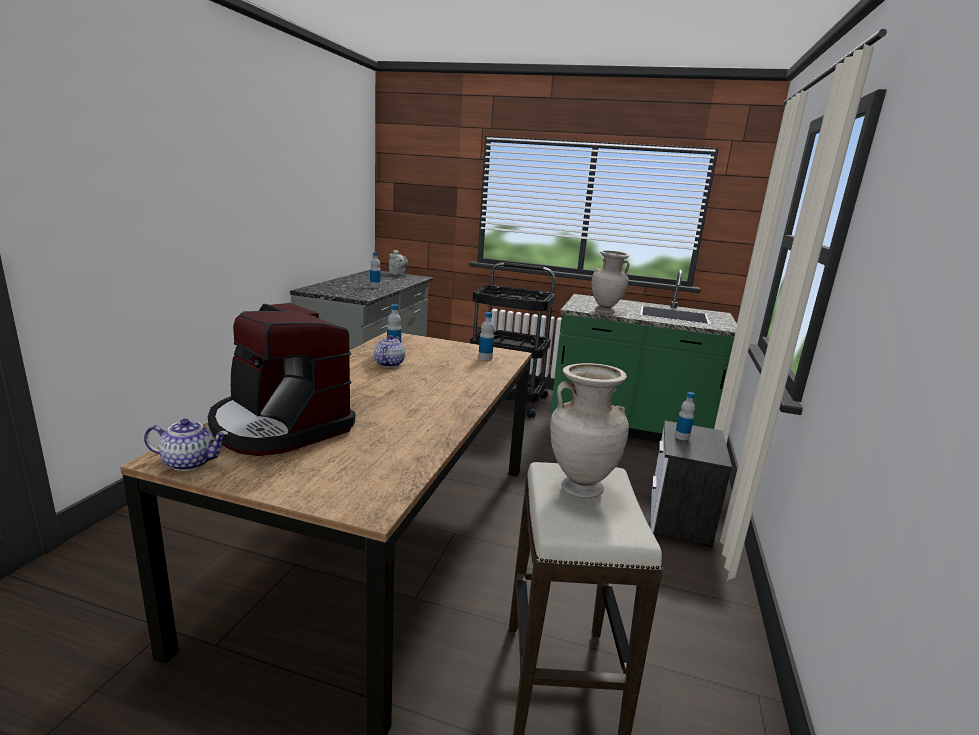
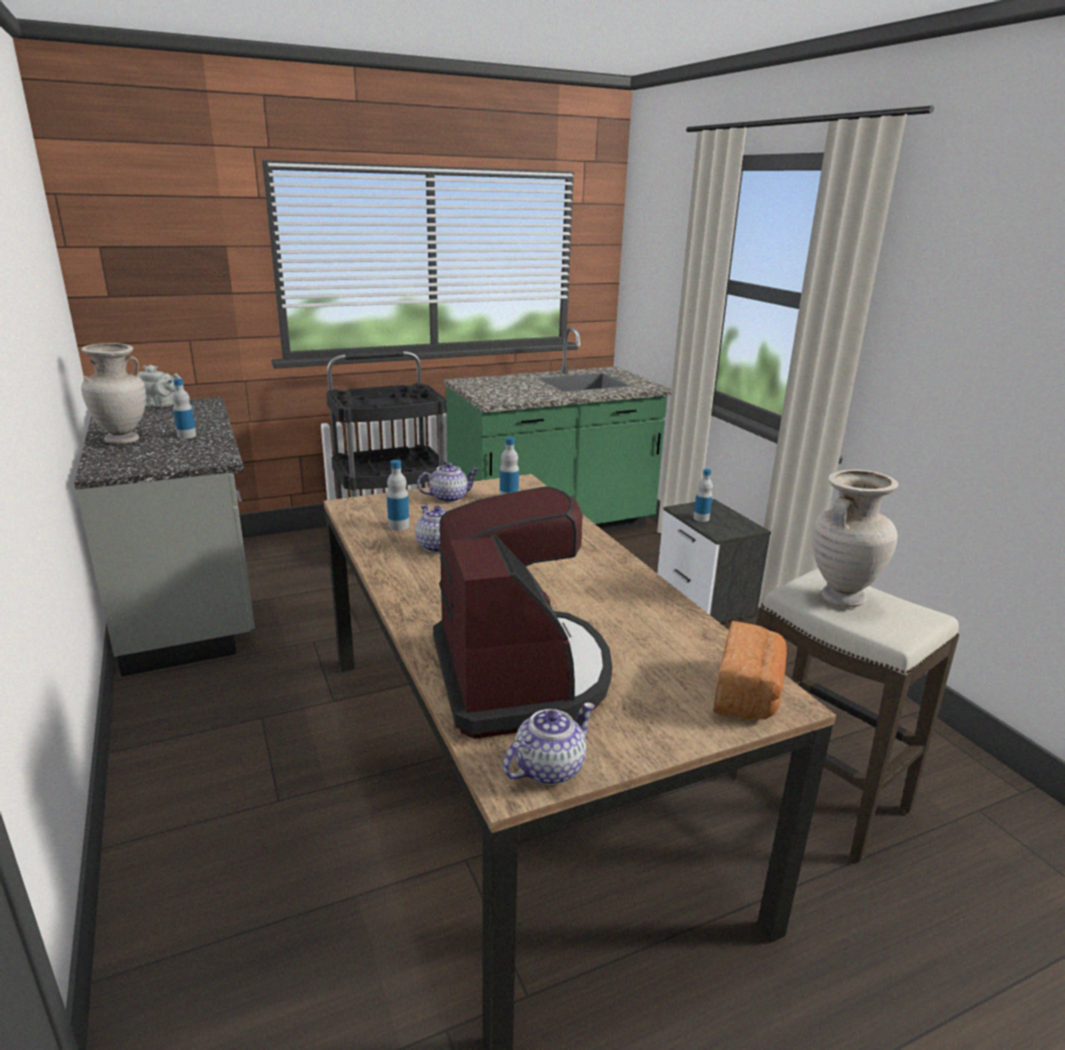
camera: 40 degrees left, 5 degrees up
(279, 425) = (520, 676): coffee machine -> coffee machine turned 105 degrees counterclockwise
(363, 493) = (748, 693): none -> bread
(452, 348) = (449, 497): none -> teapot
(605, 312) = (528, 397): beige vase -> beige vase (123, 440)

